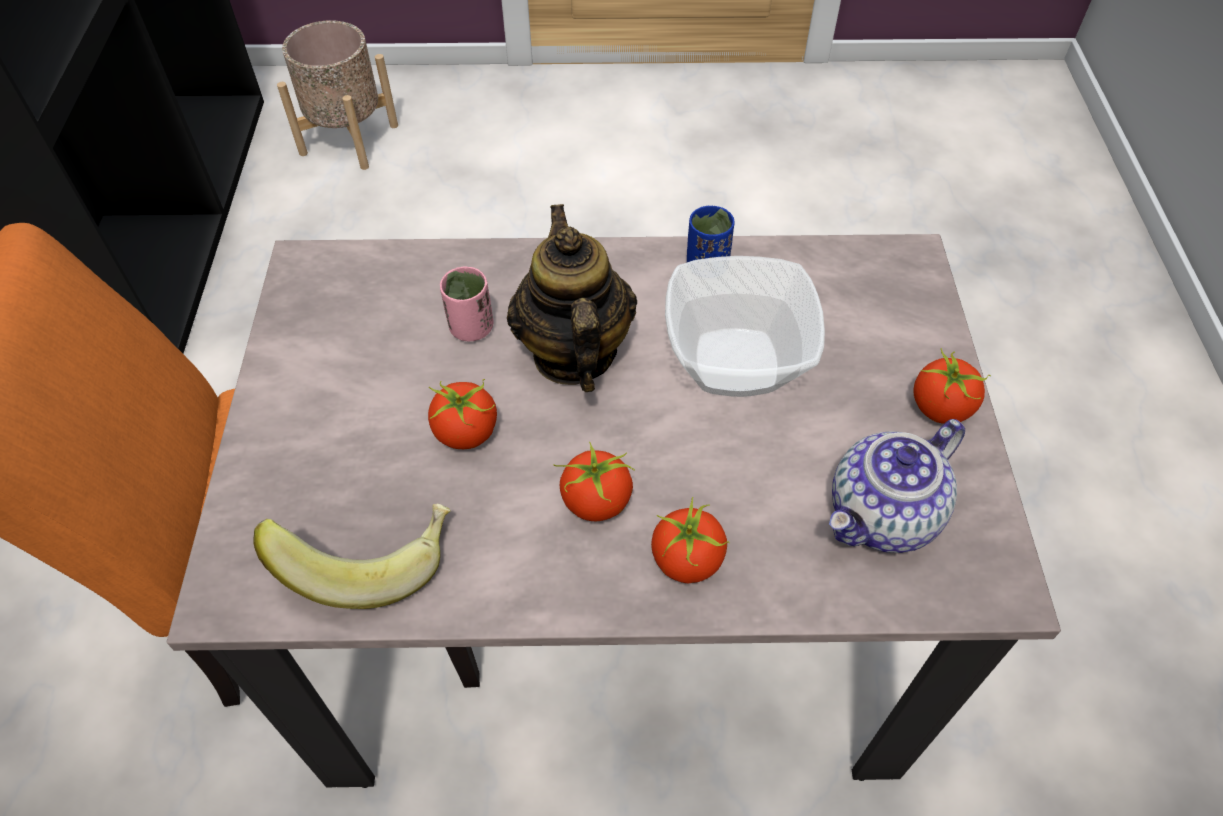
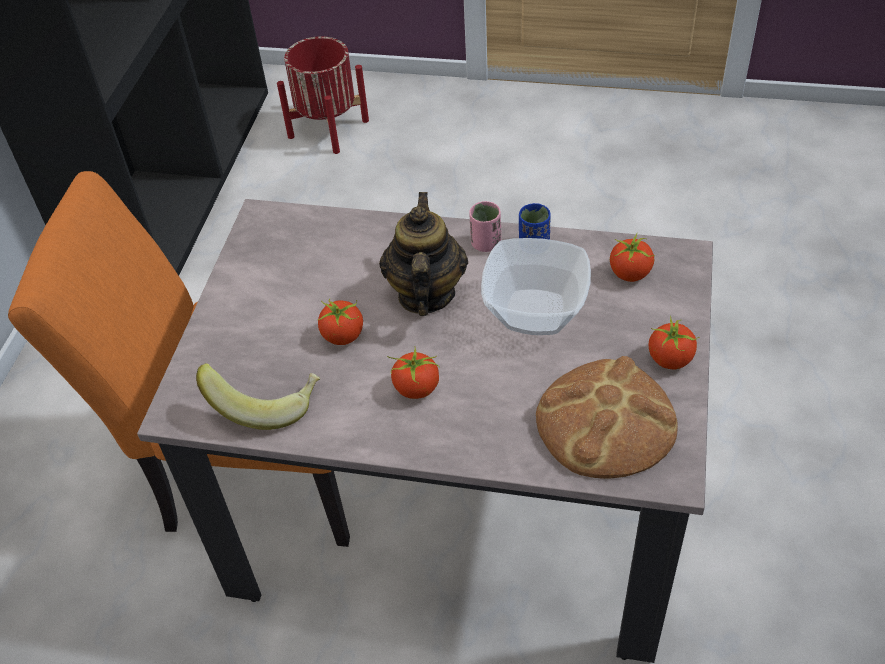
camera: 15 degrees right, 5 degrees down
(348, 139) = (328, 128): beige planter -> red planter
(471, 328) = (361, 269): pink cup -> pink cup (486, 244)
(687, 561) = (465, 431): tomato -> tomato (630, 274)
(883, 516) = (606, 422): teapot -> bread

